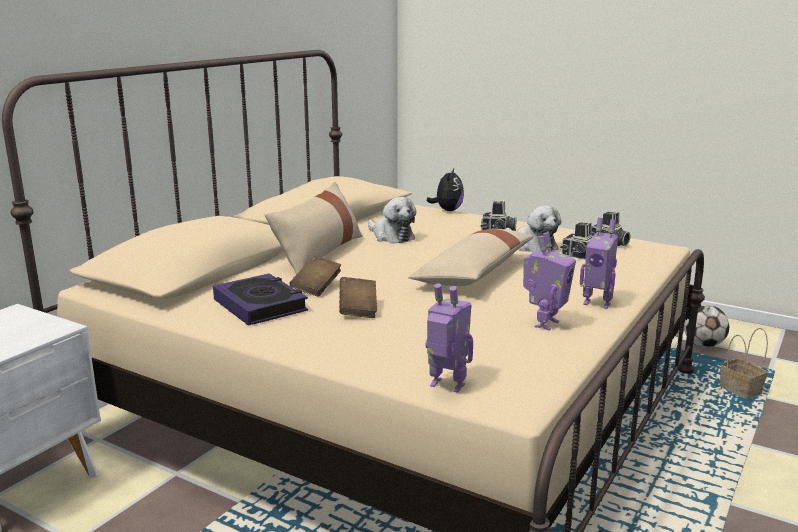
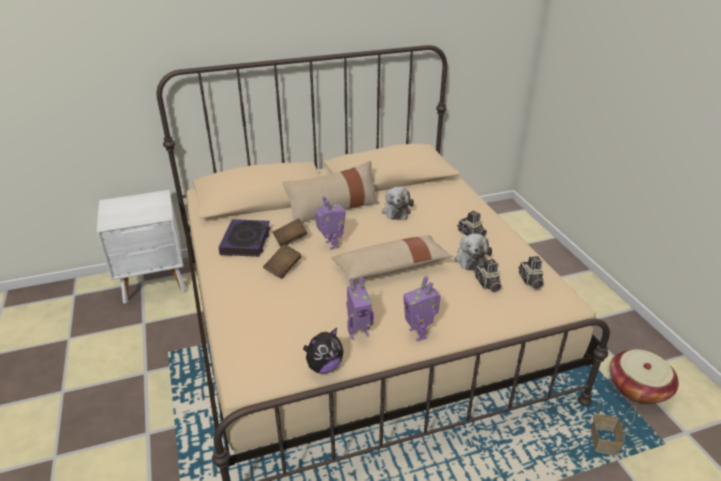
camera: 40 degrees right, 15 degrees up
(446, 386) = (236, 349): toy robot -> toy robot (331, 245)
(447, 210) = (474, 197): plush toy -> plush toy (324, 366)
(703, 345) = (638, 388): football -> basket

